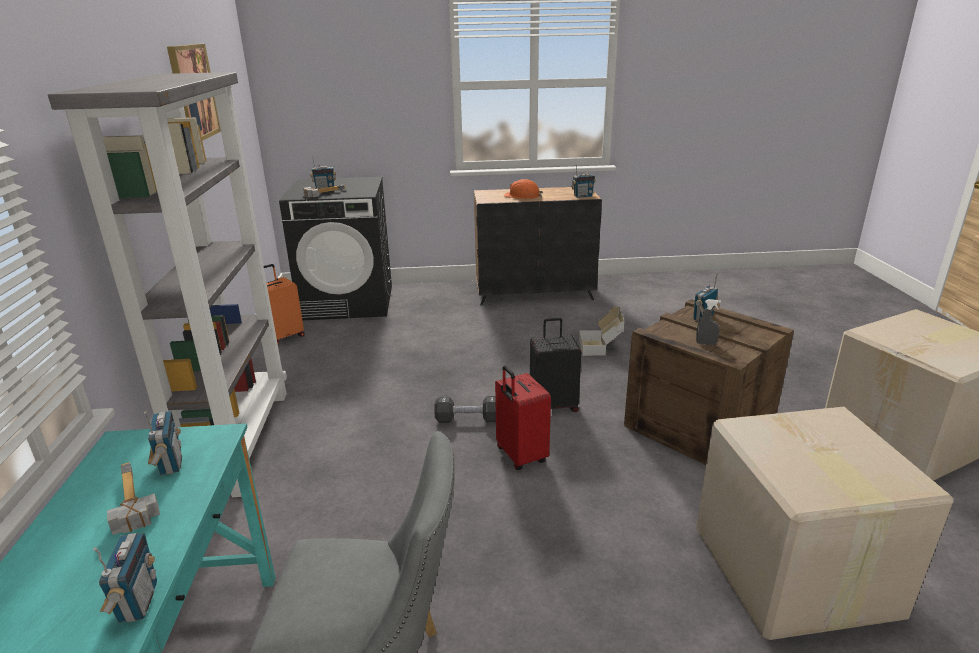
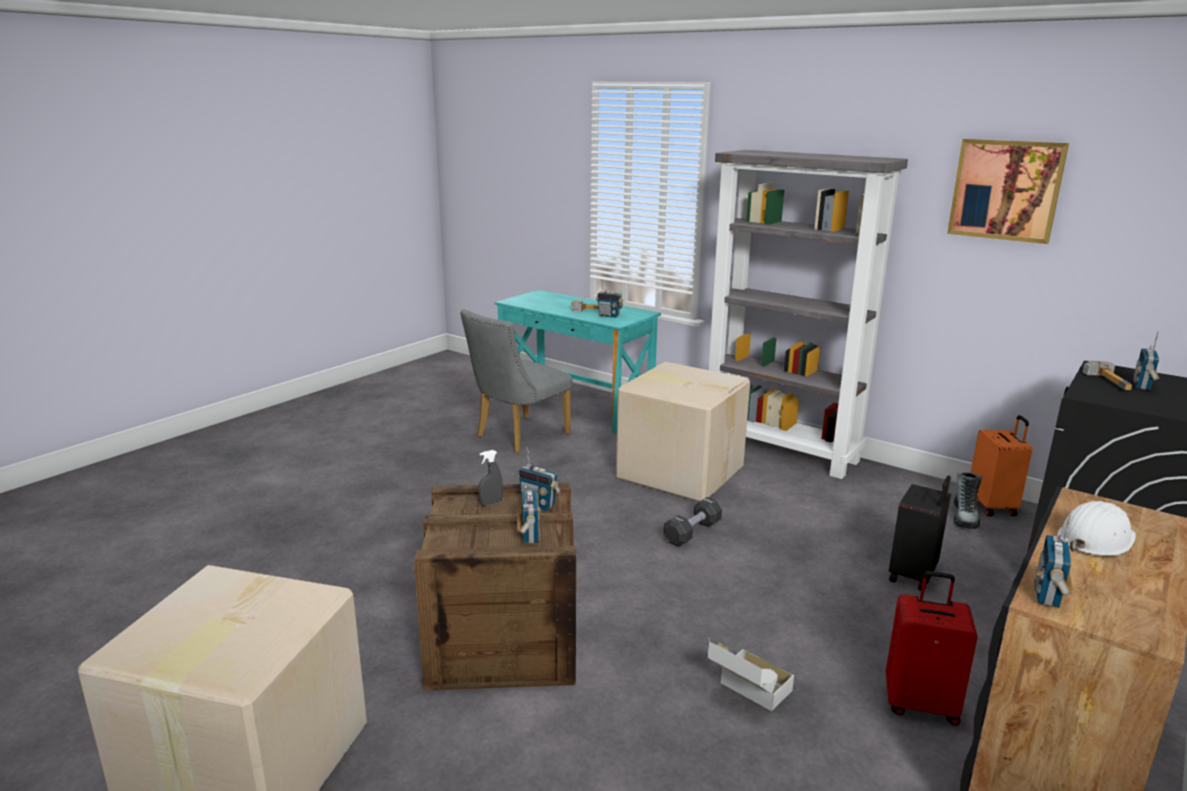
camera: 130 degrees right, 5 degrees down
(137, 602) = (532, 306): radio -> radio (538, 505)
(313, 341) = (964, 517): none -> boot
(520, 456) = (608, 530): red suitcase -> red suitcase (920, 704)
(522, 196) = (1095, 539): orange hard hat -> white hard hat
(553, 405) = (656, 582): black suitcase -> black suitcase (914, 575)
(792, 573) = (346, 557): cardboard box -> cardboard box (679, 472)

